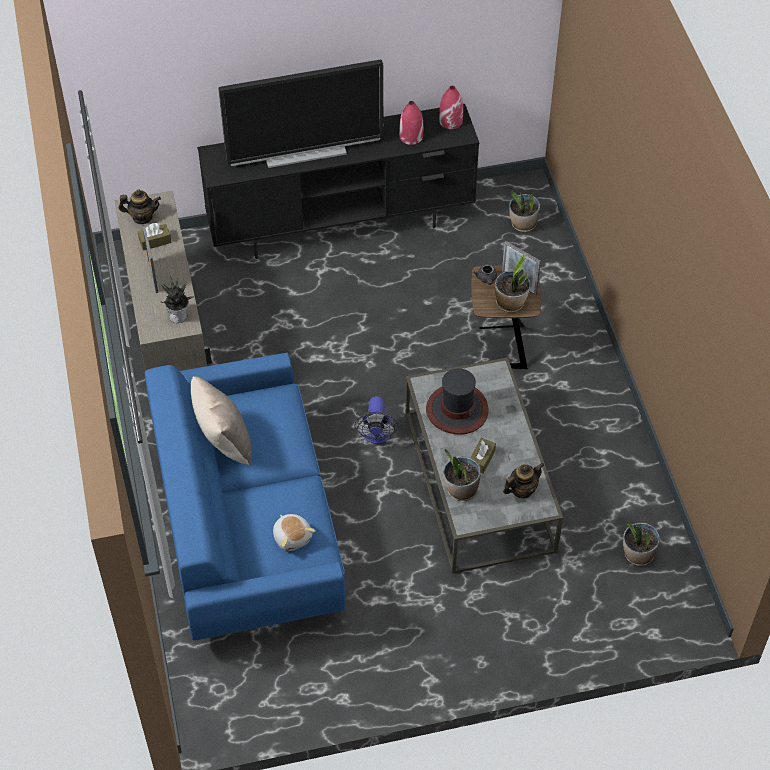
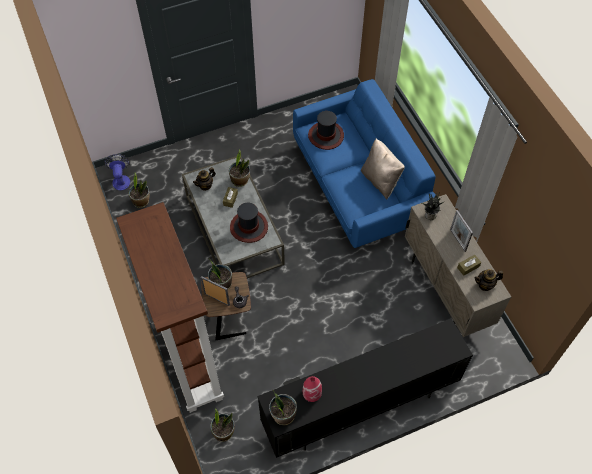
camera: 170 degrees right, 5 degrees up
(292, 536) = (326, 136): plush toy -> hat
(304, 152) = (390, 362): television -> none
(376, 435) = (299, 248): fan -> fan (121, 180)
(450, 121) = (283, 415): red vase -> potted plant
(565, 307) = (188, 360): none -> brown bookcase

